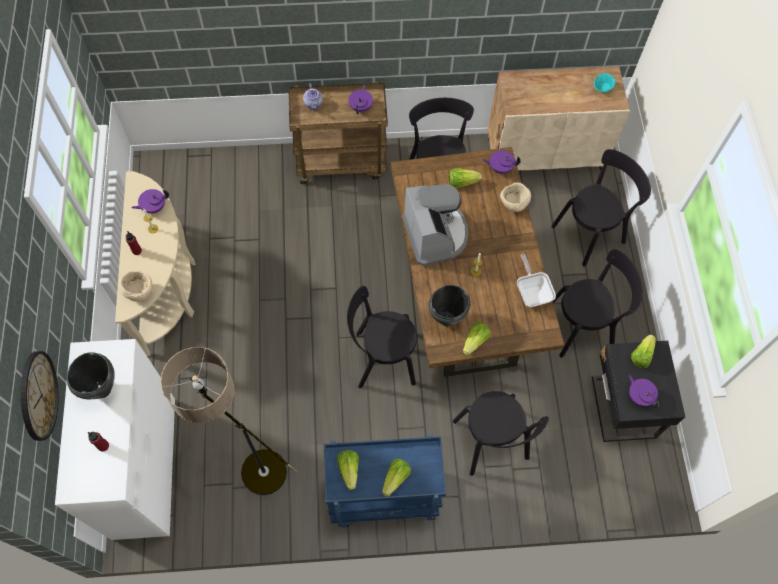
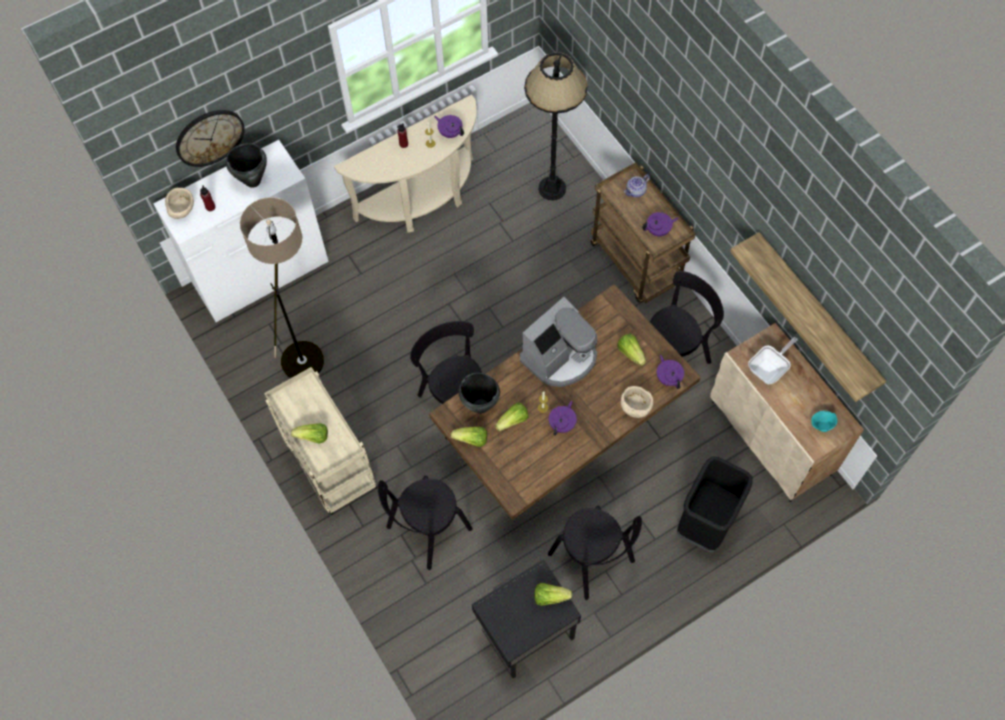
camera: 65 degrees right, 0 degrees up
(140, 291) = (369, 167): beige bowl -> beige bowl (183, 211)
(230, 185) = (552, 188): none -> black floor lamp
(349, 469) = (302, 398): lettuce -> lettuce (513, 421)
(382, 497) = (329, 464): blue cart -> beige cart
(532, 292) = (550, 465): frying pan -> frying pan (769, 369)
(542, 20) = (817, 312): none -> shelf
(591, 232) = (706, 523): black chair -> black trash can
(639, 396) = (506, 611): purple teapot -> purple teapot (562, 424)

